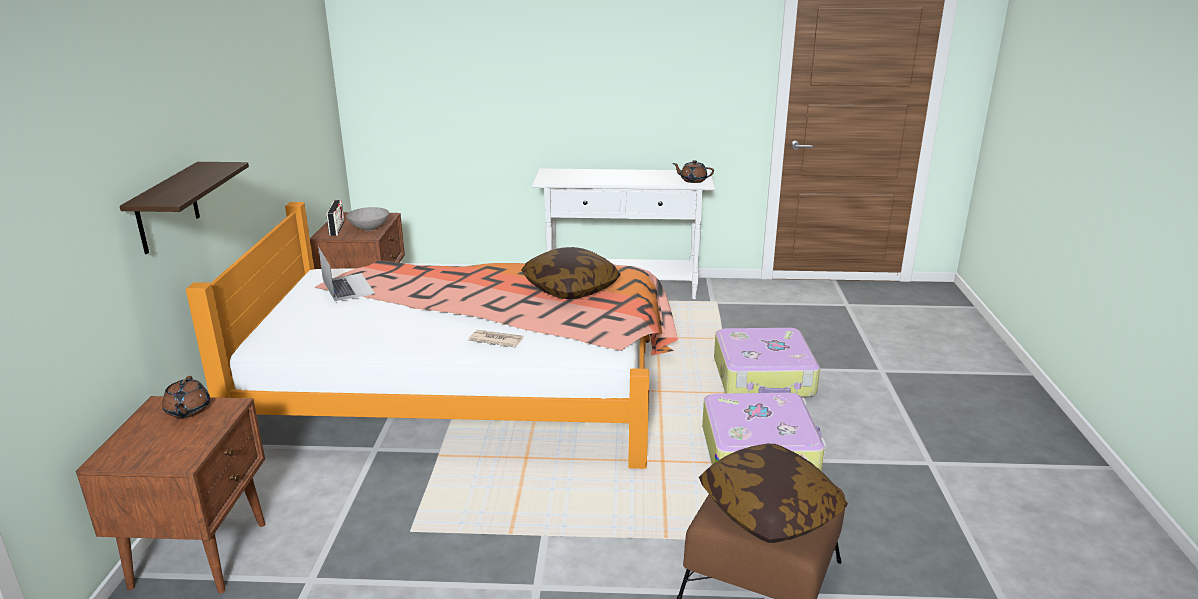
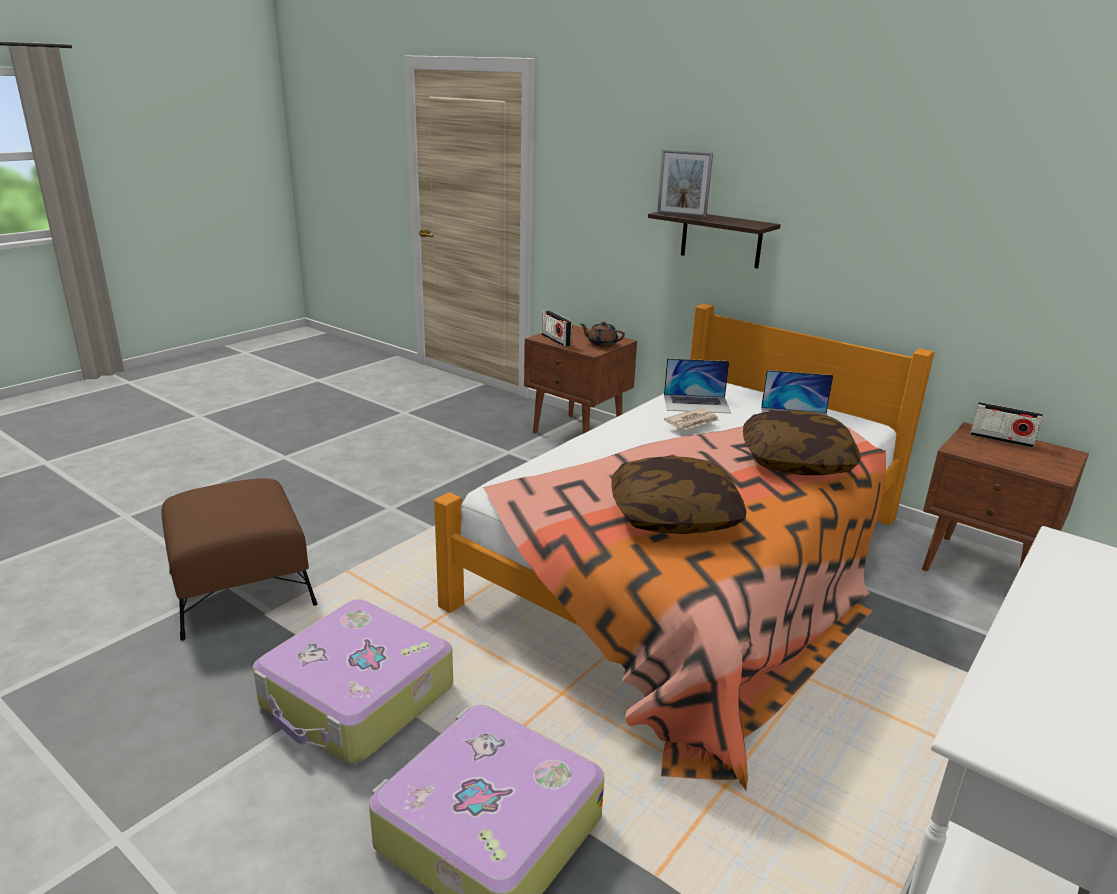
camera: 125 degrees right, 0 degrees up
(179, 193) = (681, 215): none -> picture frame
(190, 445) = (556, 340): none -> radio
(339, 330) = (696, 404): none -> laptop
(369, 228) = (993, 454): grey bowl -> none
(496, 340) = (593, 448): newspaper -> newspaper (692, 422)
(692, 180) = (1011, 733): brown teapot -> none
(769, 511) = (221, 499): pillow -> pillow (796, 461)

